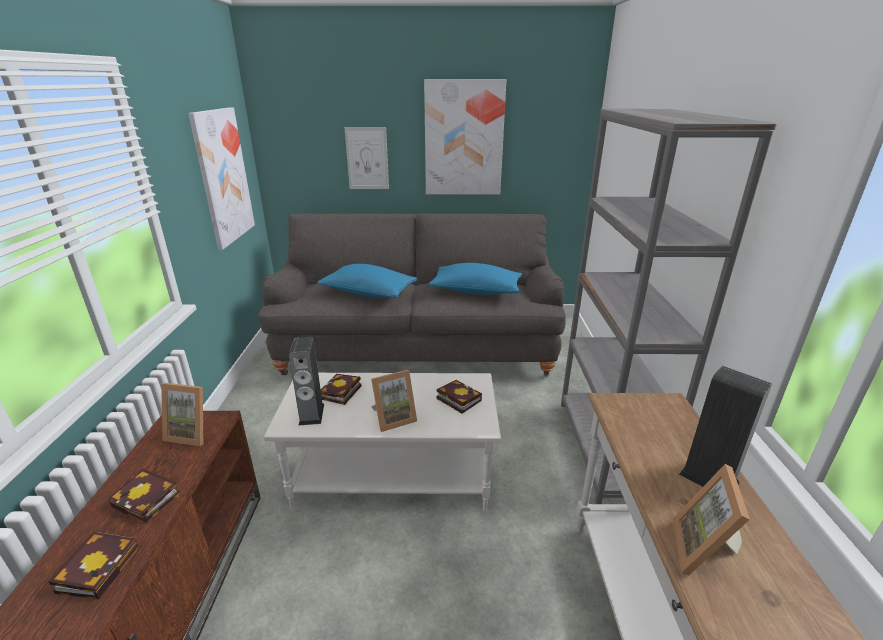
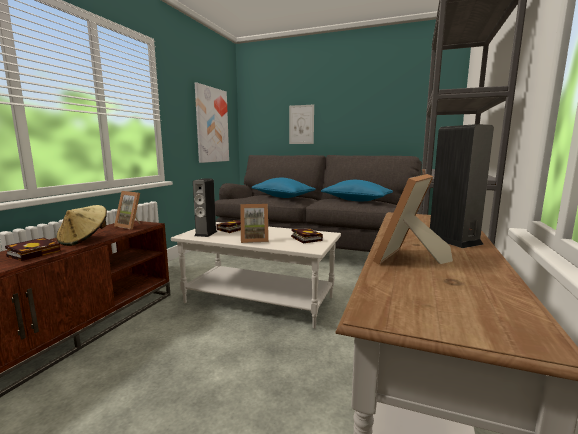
camera: 20 degrees right, 15 degrees down
(149, 500) = (84, 240): book -> beige hat
(463, 139) = (364, 110): picture -> none

